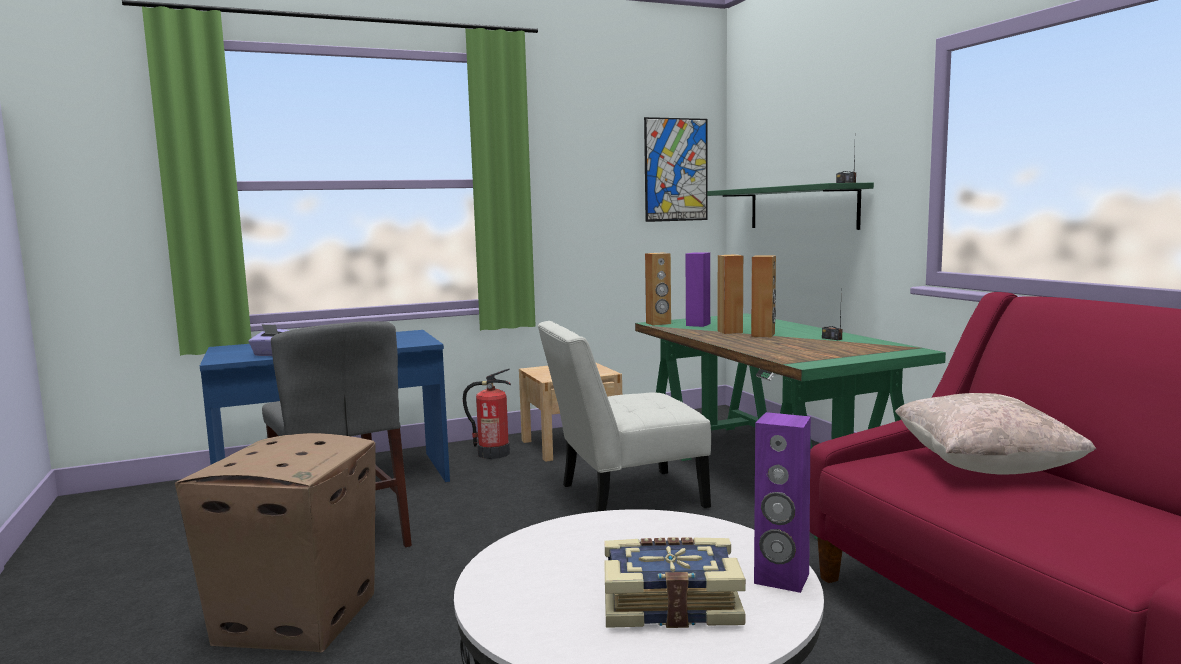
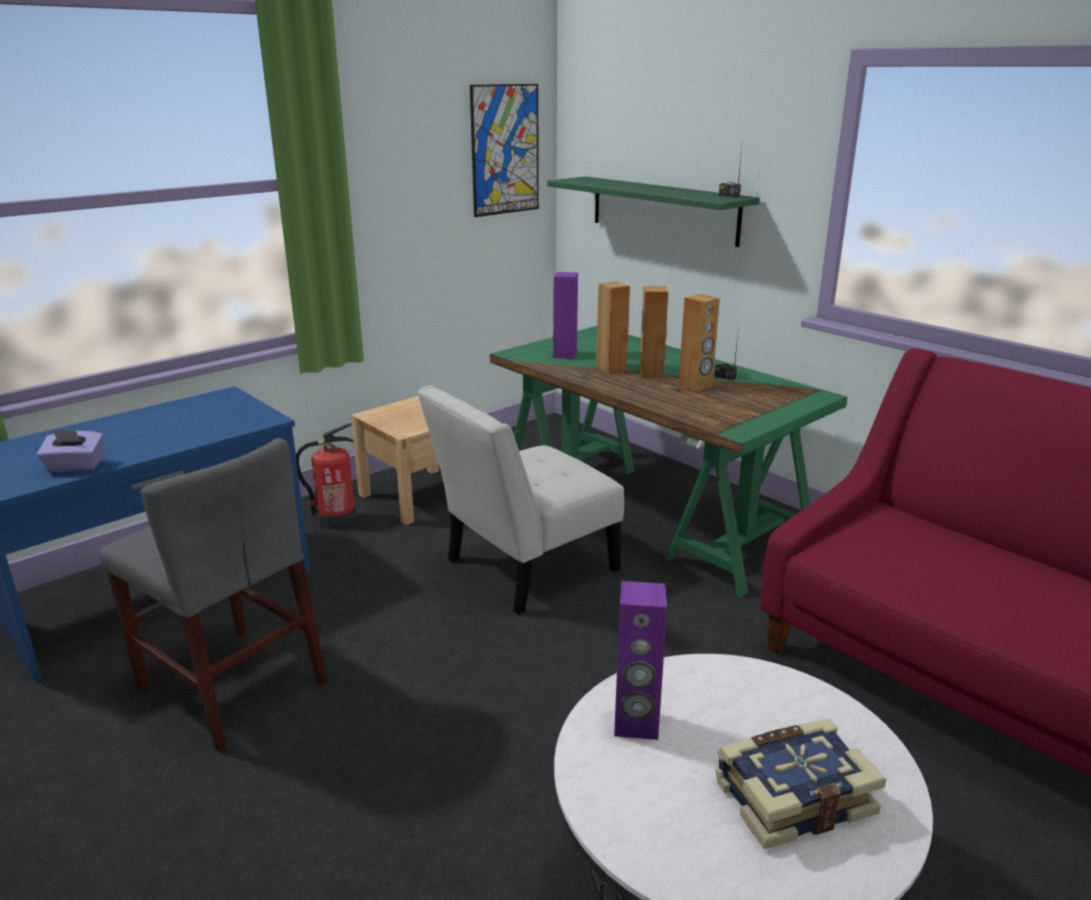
camera: 20 degrees left, 15 degrees up
(298, 617) = (260, 819): cardboard box -> none
(658, 323) = (519, 354): brown speaker -> brown speaker (695, 385)
(781, 579) = (863, 738): purple speaker -> purple speaker (636, 724)
(983, 467) = (930, 542): beige pillow -> none

